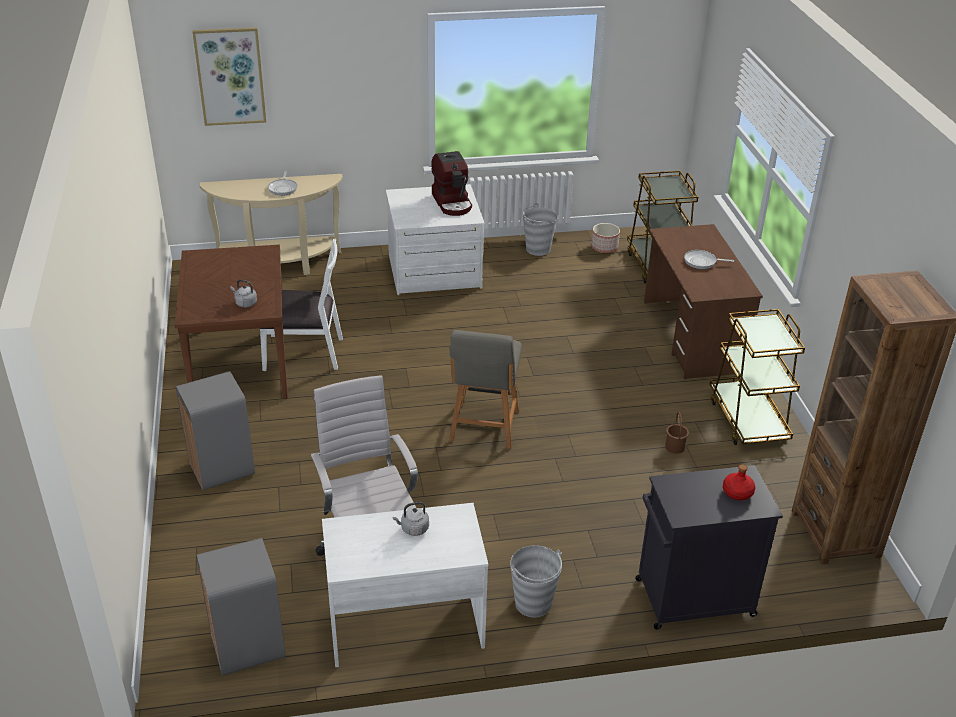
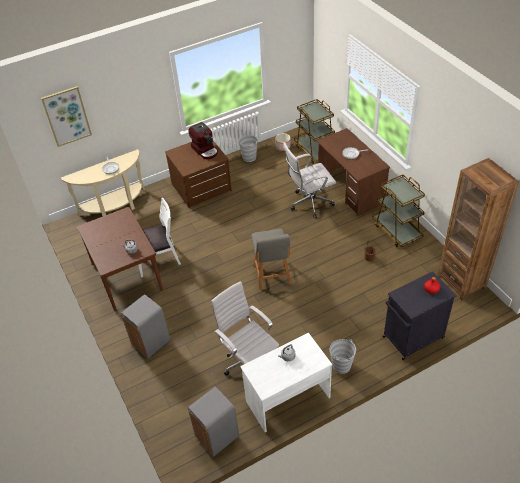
camera: 15 degrees left, 10 degrees up
(434, 272) = (201, 188): white dresser -> brown dresser
(606, 339) = (309, 203): none -> white office chair

